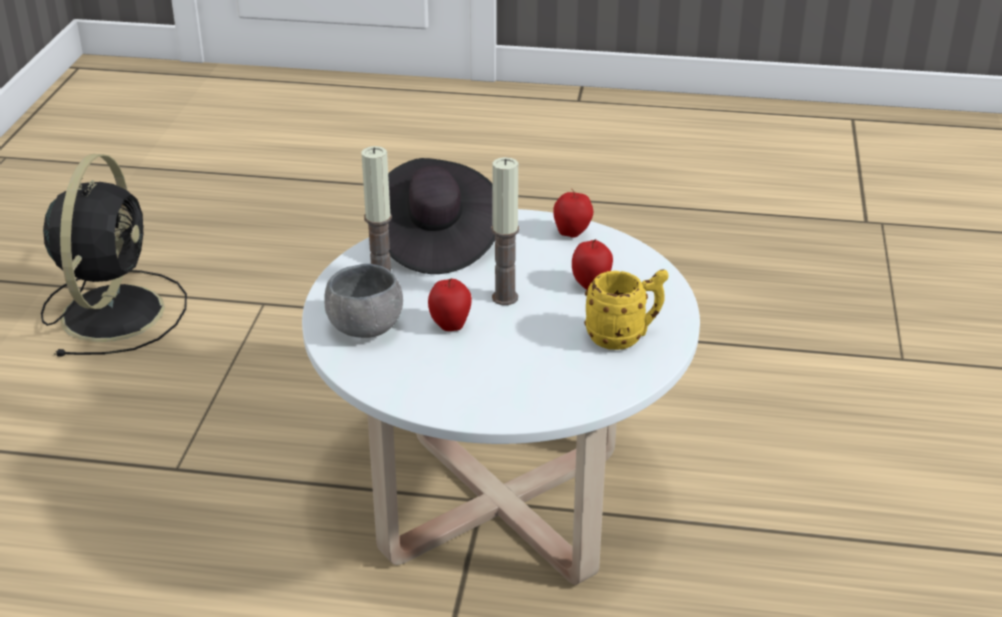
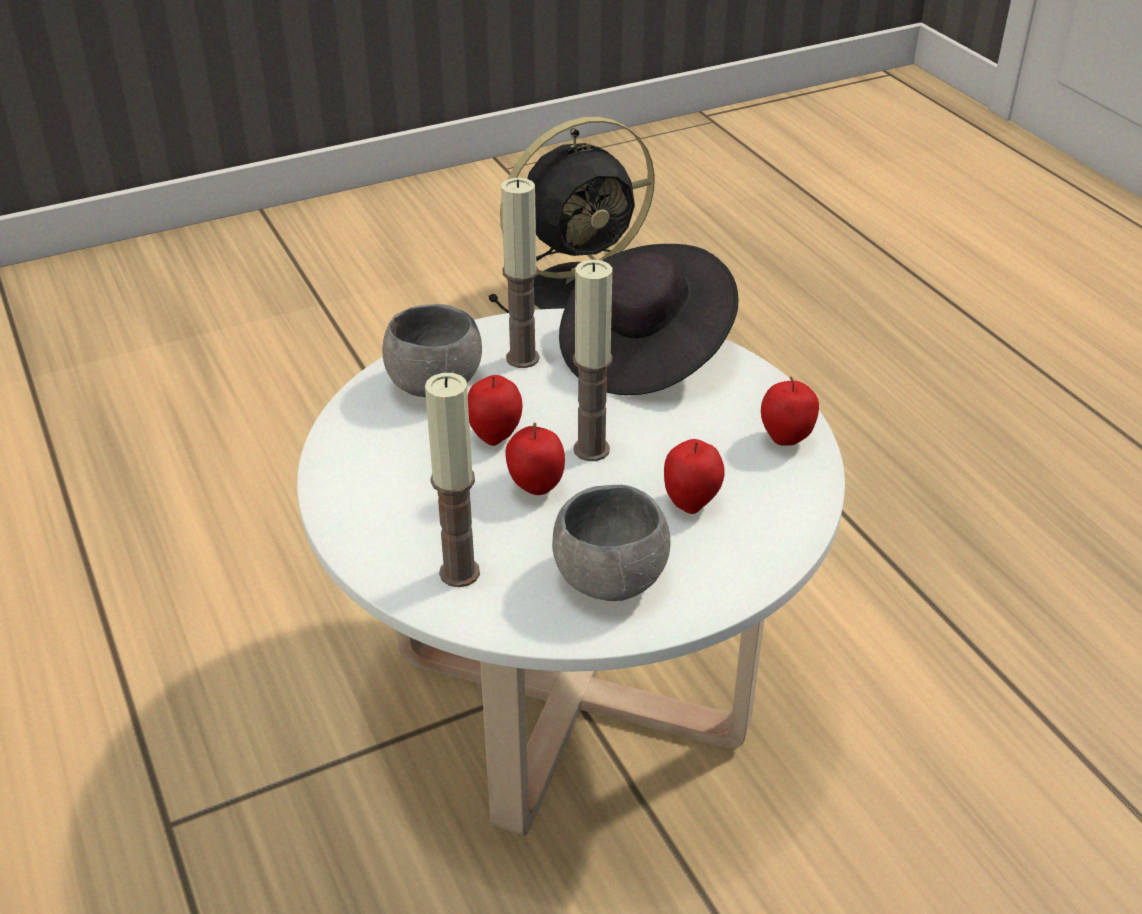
camera: 55 degrees right, 5 degrees up
(518, 330) = (536, 488): none -> apple
(565, 386) = (459, 572): none -> candle
(624, 337) = (610, 578): yellow mug -> grey bowl

